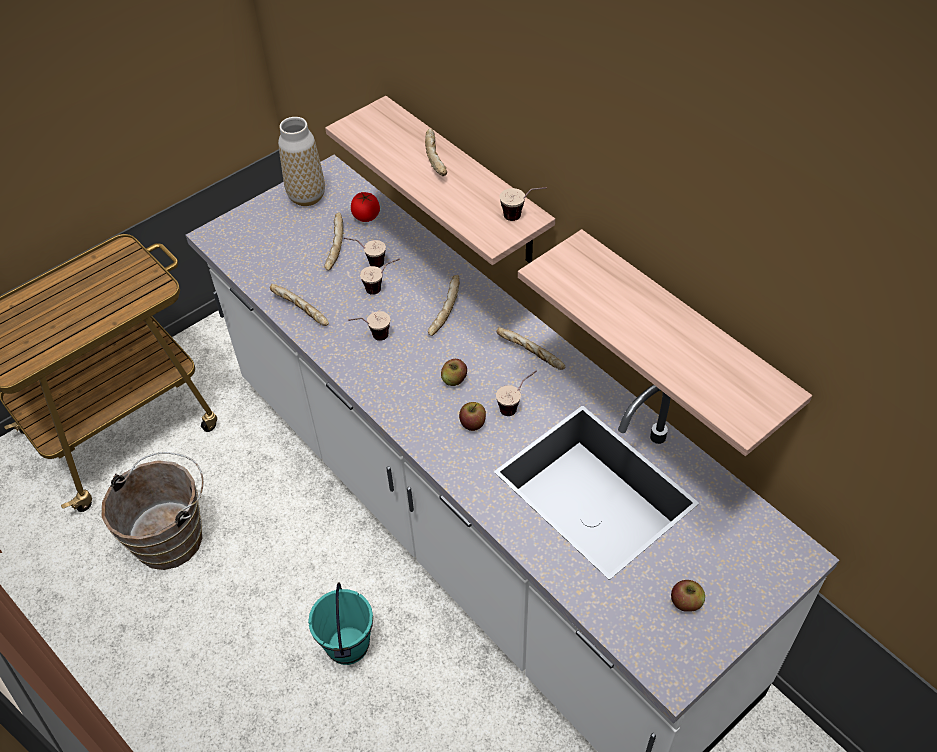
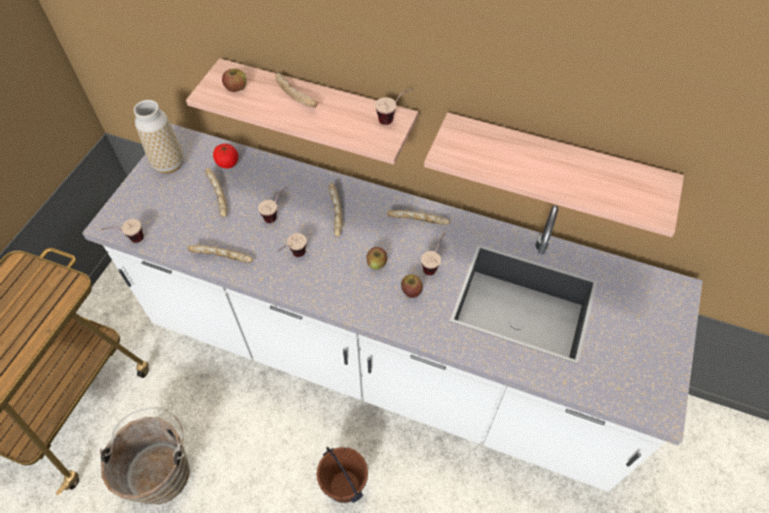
camera: 30 degrees left, 5 degrees up
(349, 645) = (345, 485): turquoise bucket -> brown bucket
(367, 263) = (252, 199): cup -> cup (129, 241)
(686, 602) = (635, 355): apple -> apple (236, 87)

